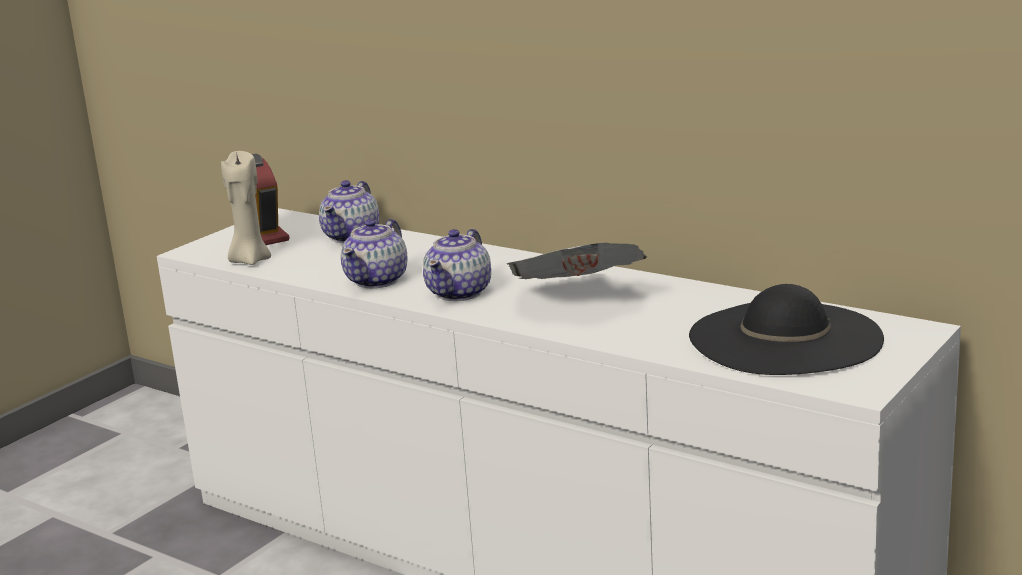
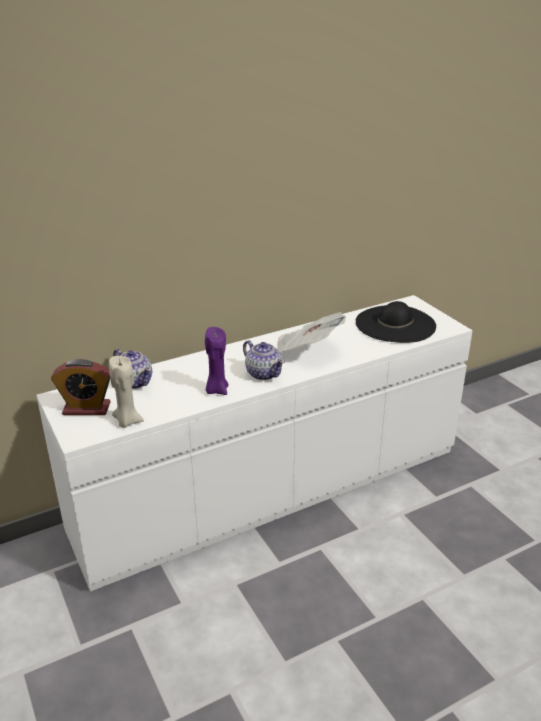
camera: 65 degrees left, 10 degrees up
(377, 280) = (216, 390): teapot -> purple candle

